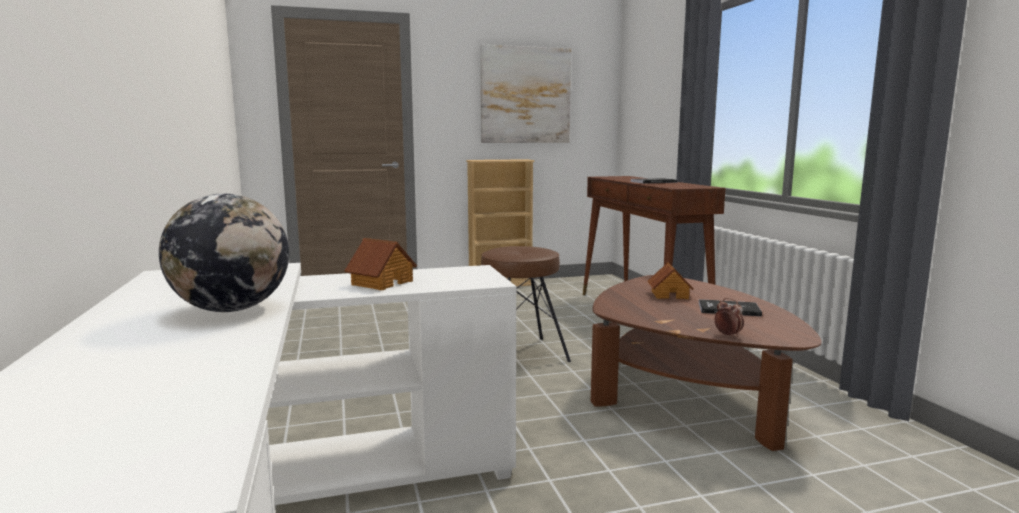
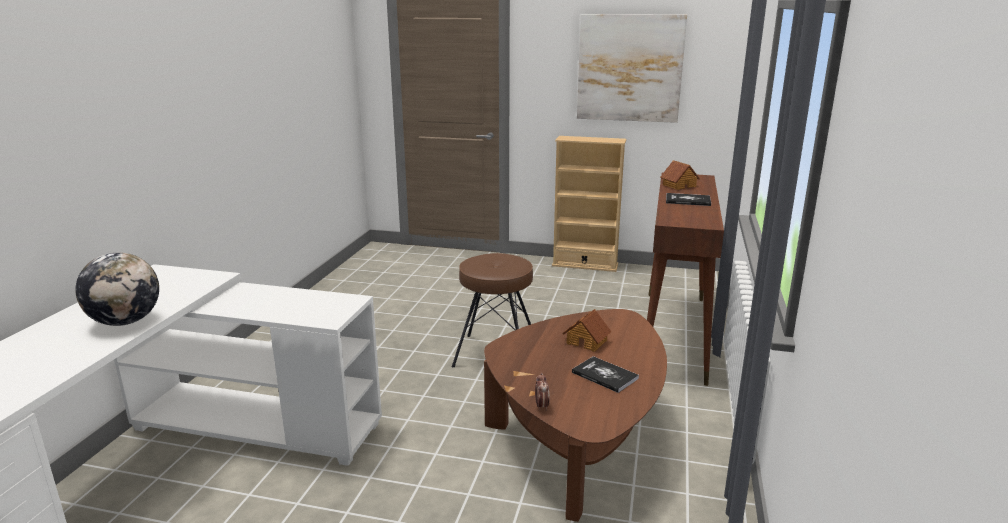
camera: 30 degrees right, 10 degrees up
(381, 282) = (268, 303): toy house -> toy house (679, 185)

